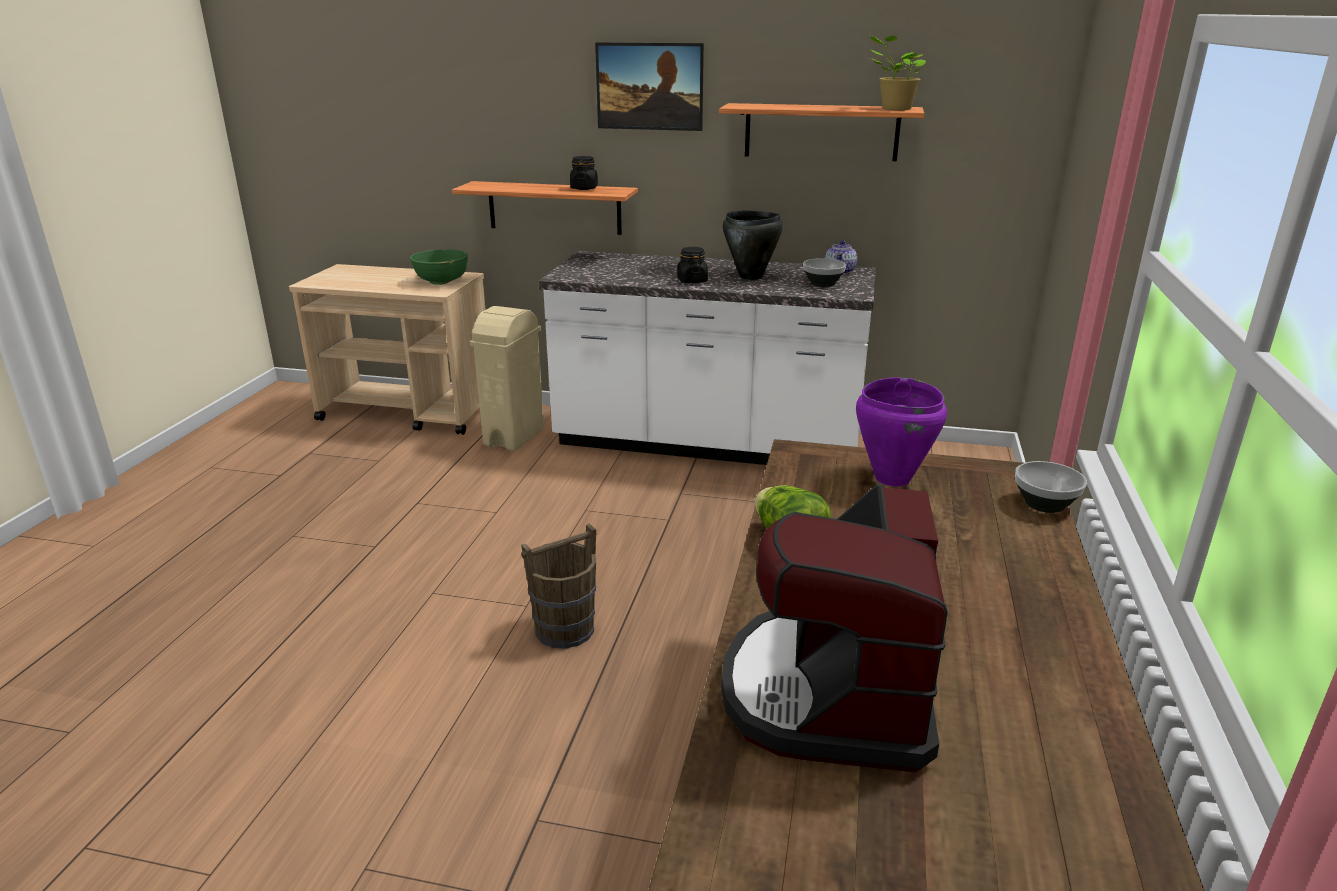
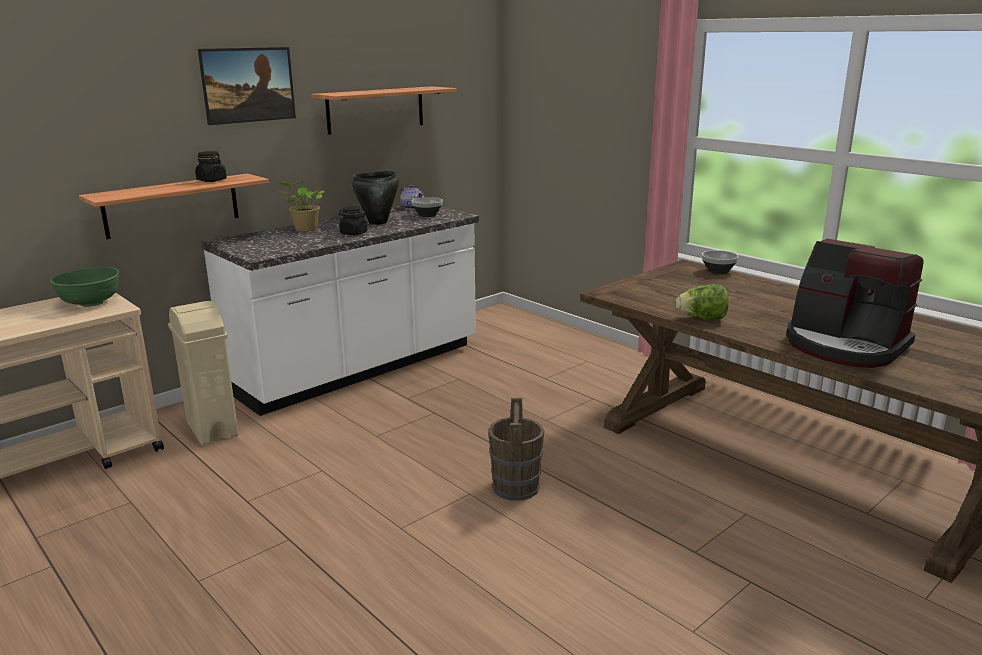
camera: 55 degrees left, 5 degrees down
(891, 478) = (660, 285): purple cooking pot -> none
(894, 109) = (430, 88): potted plant -> potted plant (304, 229)

